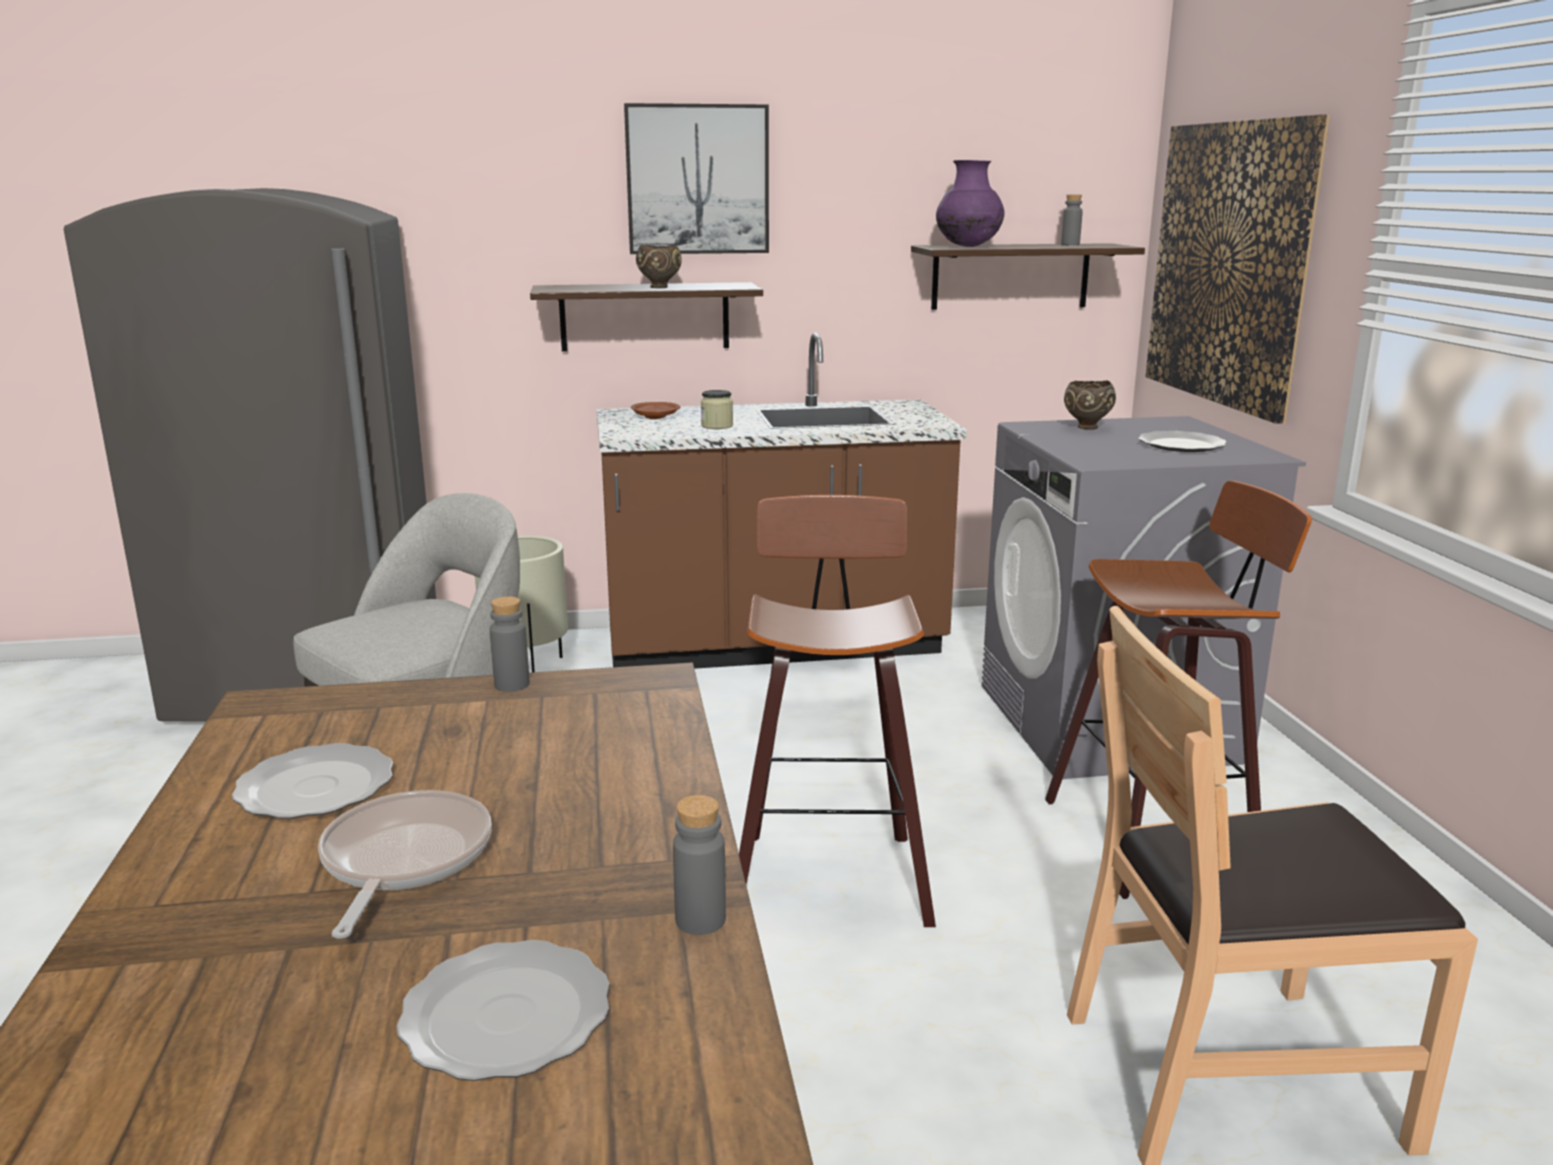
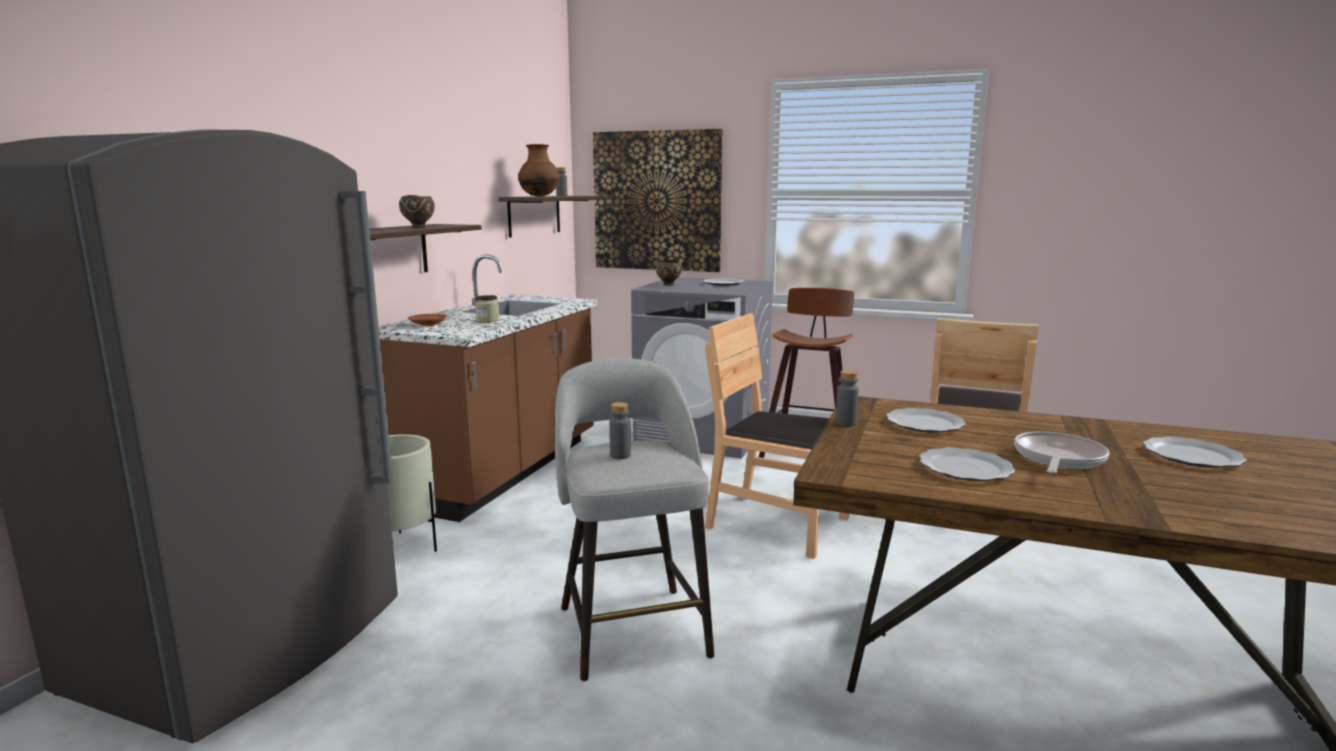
camera: 60 degrees left, 5 degrees down
(403, 860) = (1057, 459): frying pan -> frying pan turned 90 degrees clockwise
(555, 737) = (926, 424): none -> plate
(697, 180) = (402, 149): picture -> none
(700, 920) = (1115, 425): grey bottle -> grey bottle (620, 455)
(827, 874) = (777, 524): stool -> brown chair
(968, 247) = (539, 196): purple vase -> brown vase

